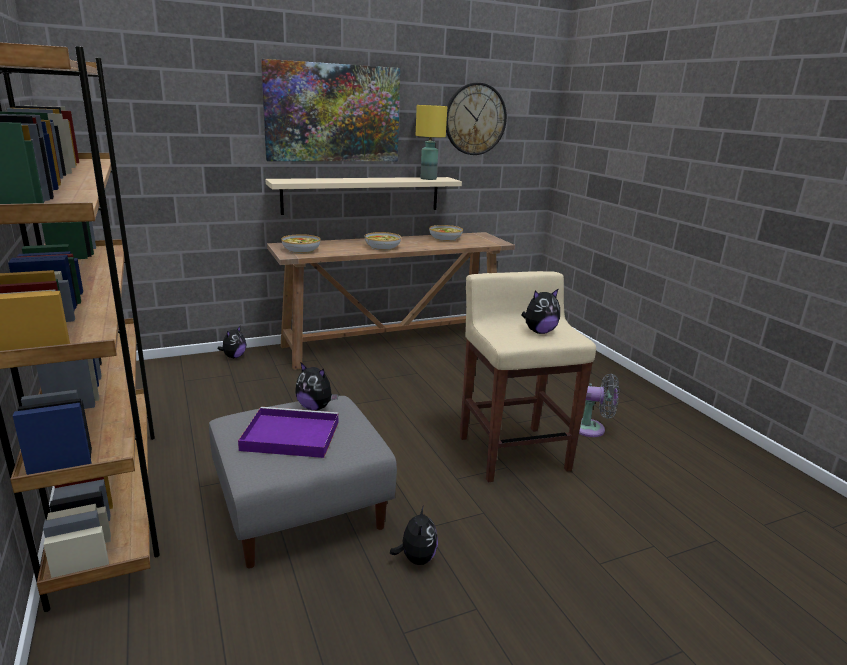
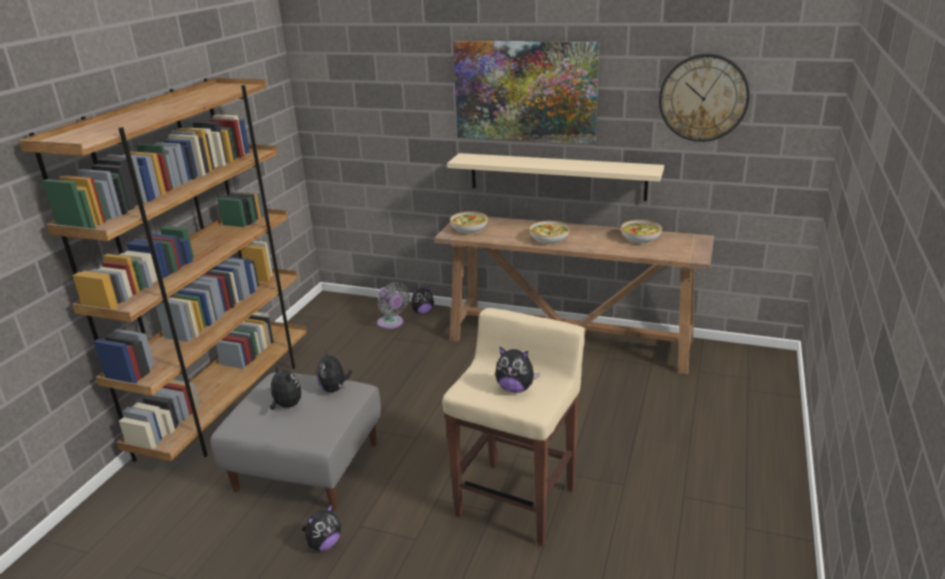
camera: 45 degrees right, 5 degrees up
(288, 436) = (286, 406): purple tray -> plush toy
(428, 179) = (626, 167): yellow table lamp -> none
(592, 429) = (635, 517): grey fan -> grey fan (392, 323)

